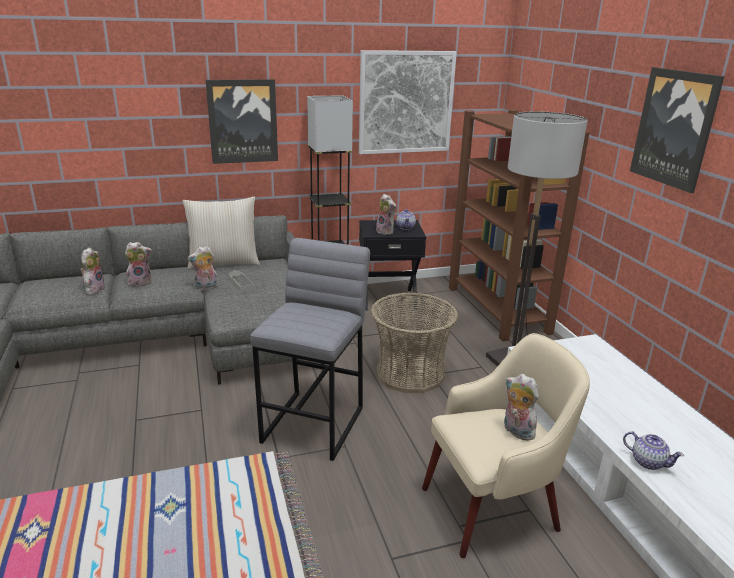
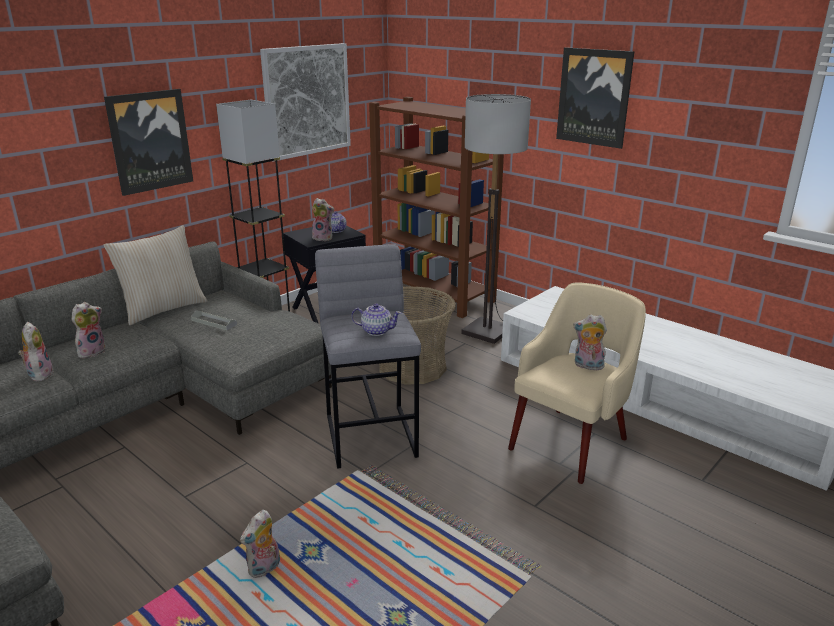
camera: 30 degrees left, 0 degrees up
(205, 287) = (175, 337): plush toy -> plush toy (264, 569)
(648, 461) = (670, 361): teapot -> teapot (376, 331)

